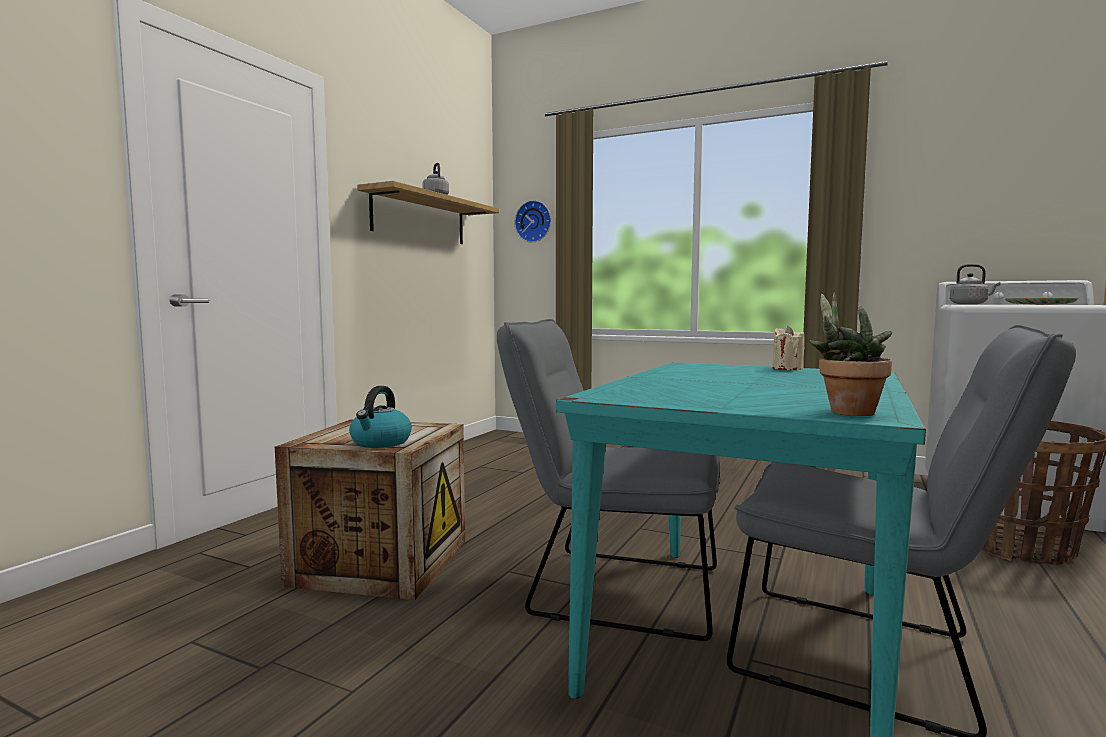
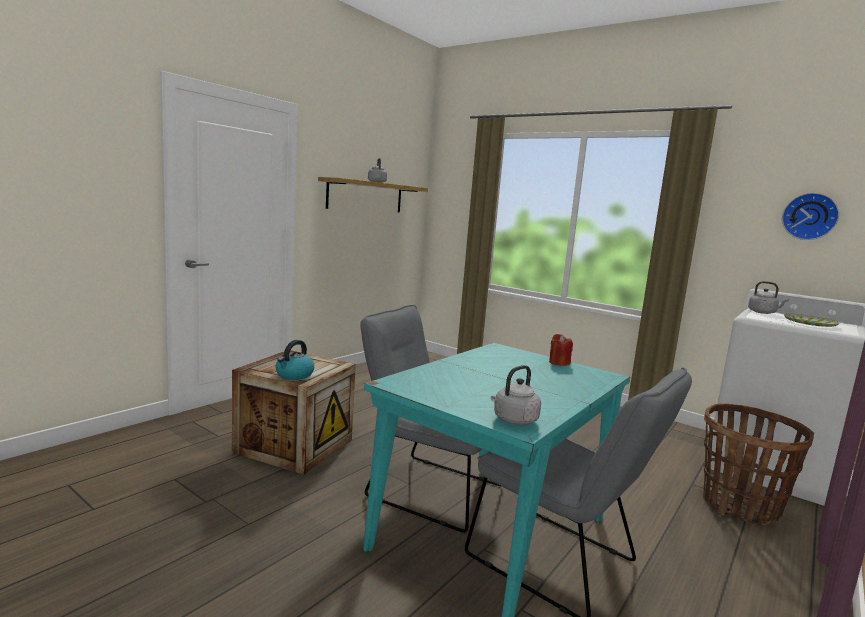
camera: 10 degrees right, 5 degrees up
(534, 221) = (456, 197): wall clock -> wall clock (809, 216)
(787, 368) = (559, 362): beige candle -> red candle
(846, 411) = (513, 420): potted plant -> grey kettle

